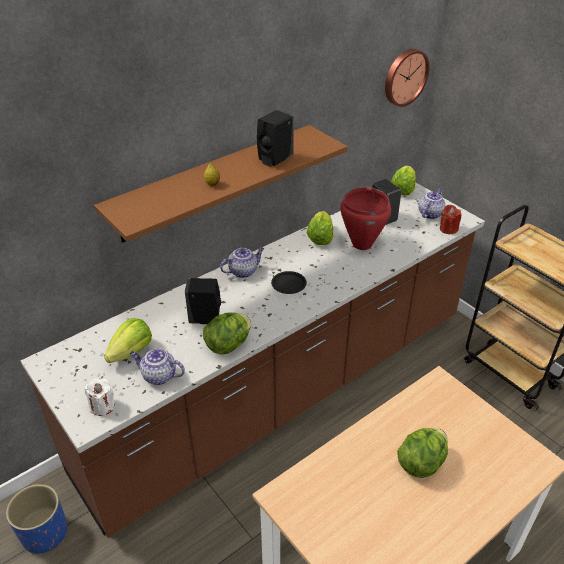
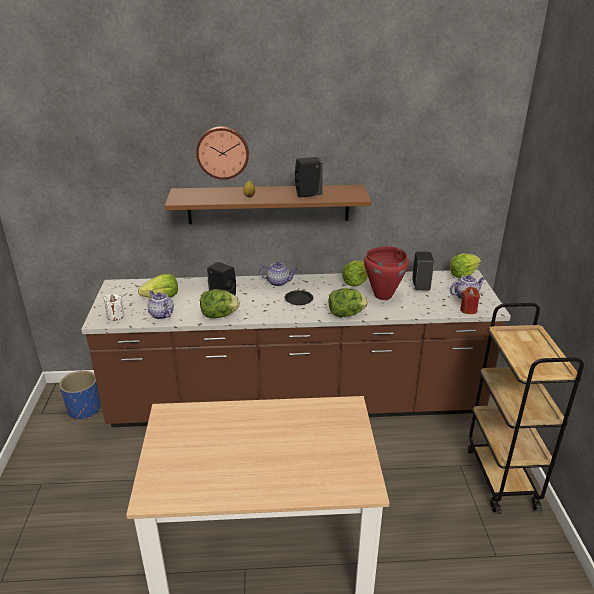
camera: 35 degrees right, 10 degrees down
(404, 77) = (474, 171): wall clock -> wall clock (222, 152)
(421, 463) = (275, 442): lettuce -> lettuce (346, 314)

